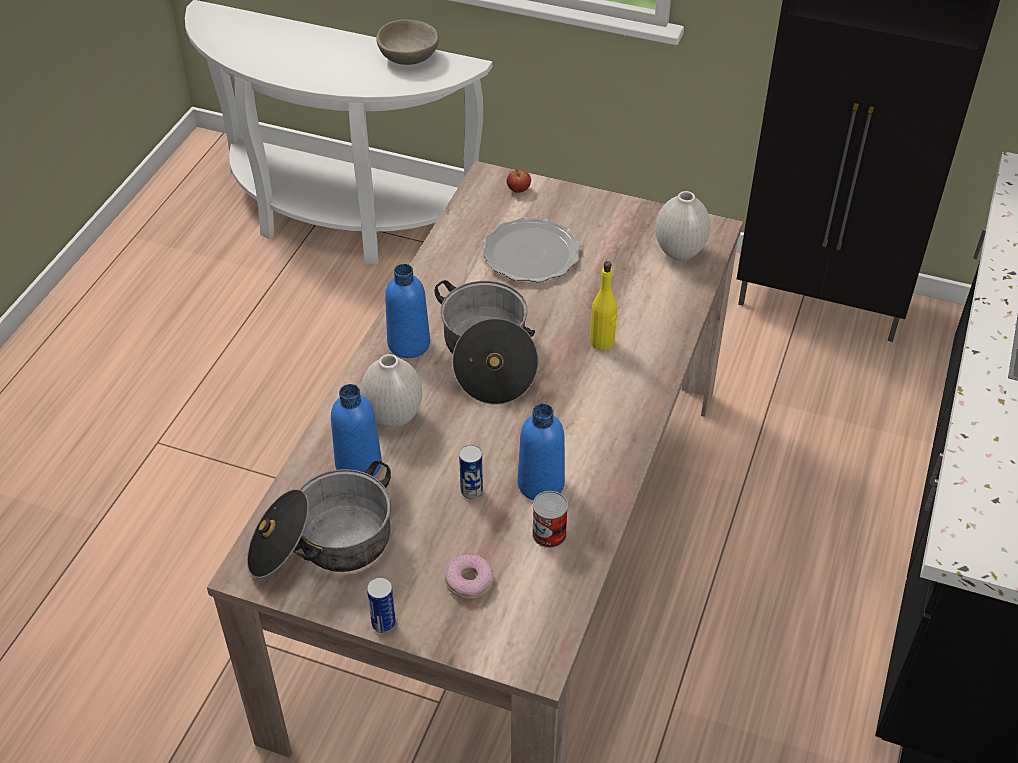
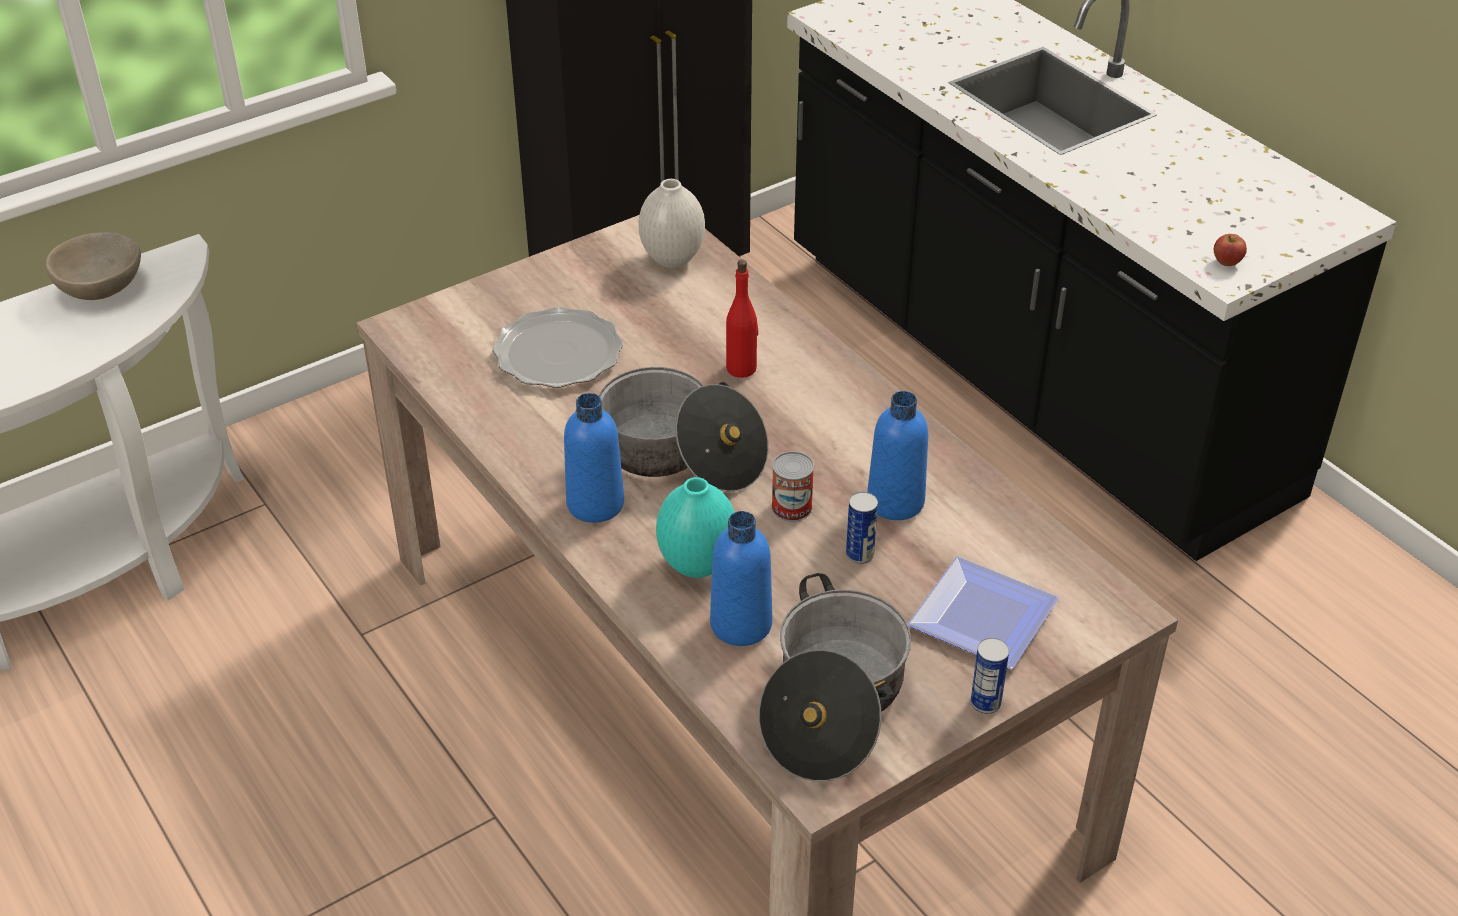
camera: 55 degrees left, 5 degrees down
(393, 418) = (696, 566): white vase -> turquoise vase
(469, 581) = (980, 613): donut -> plate
(518, 190) = (447, 315): apple -> apple (1227, 262)
(549, 534) = (966, 527): can -> can (791, 507)
(602, 342) = (742, 368): yellow bottle -> red bottle

